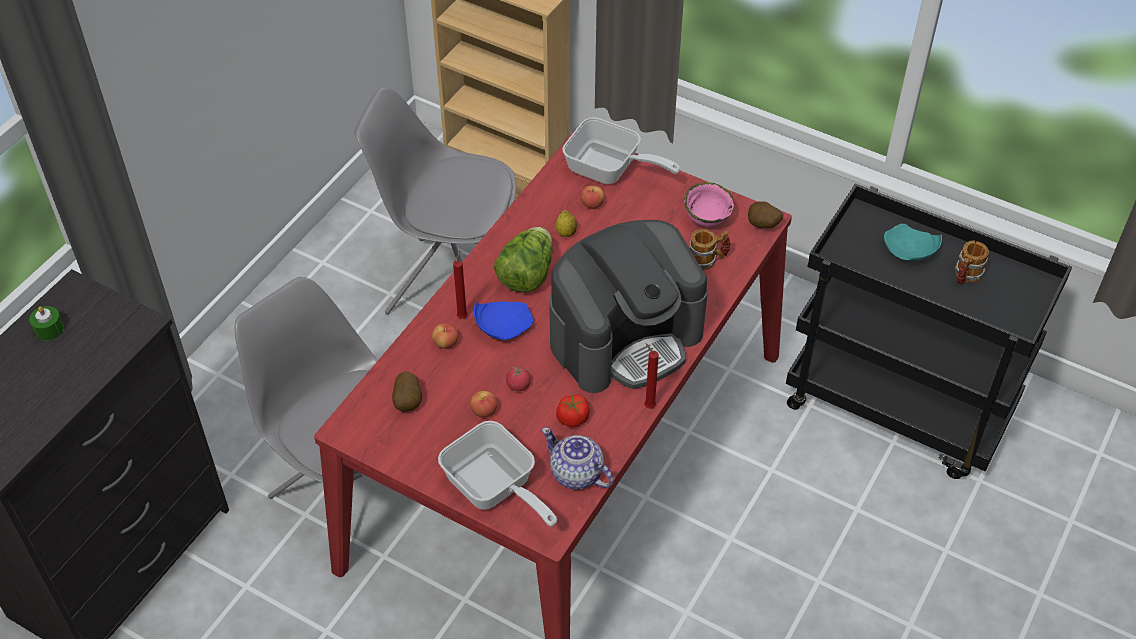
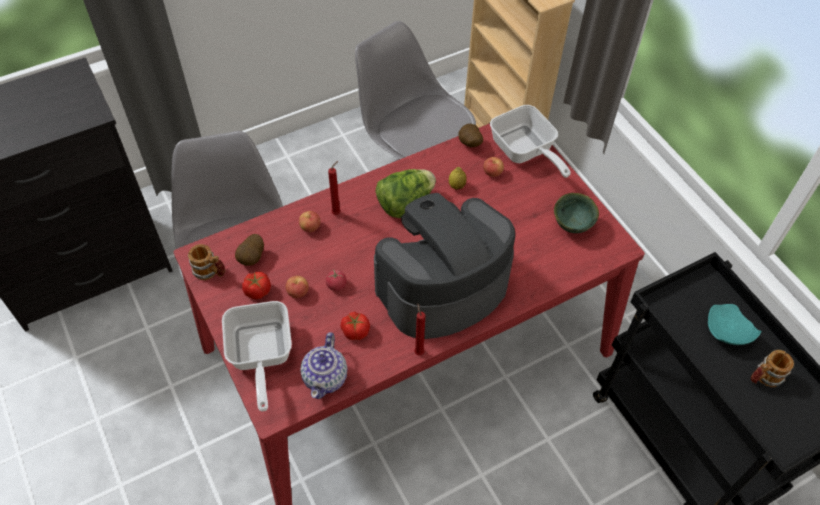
camera: 30 degrees right, 5 degrees up
(49, 329) = (38, 91): green candle -> none
(440, 430) = (257, 291): none -> tomato
(502, 326) = (358, 234): blue plate -> none
(576, 474) = (326, 377): teapot -> teapot turned 150 degrees counterclockwise
(626, 337) = (441, 288): coffee machine -> coffee machine turned 150 degrees clockwise
(707, 219) = (573, 225): pink bowl -> green bowl
(707, 260) = (550, 257): mug -> mug (210, 272)
(762, 226) = (614, 251): potato -> potato (469, 144)

